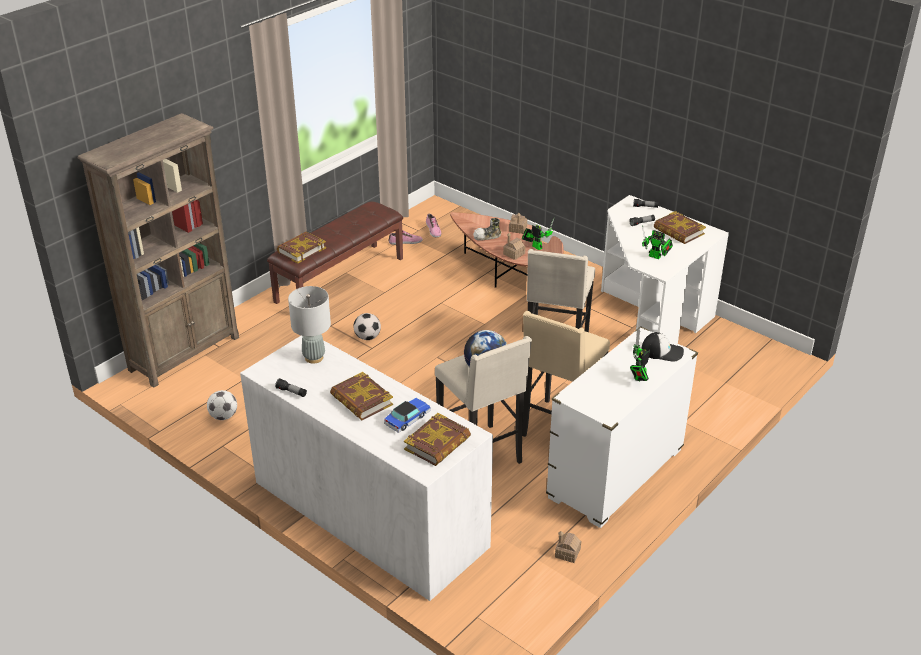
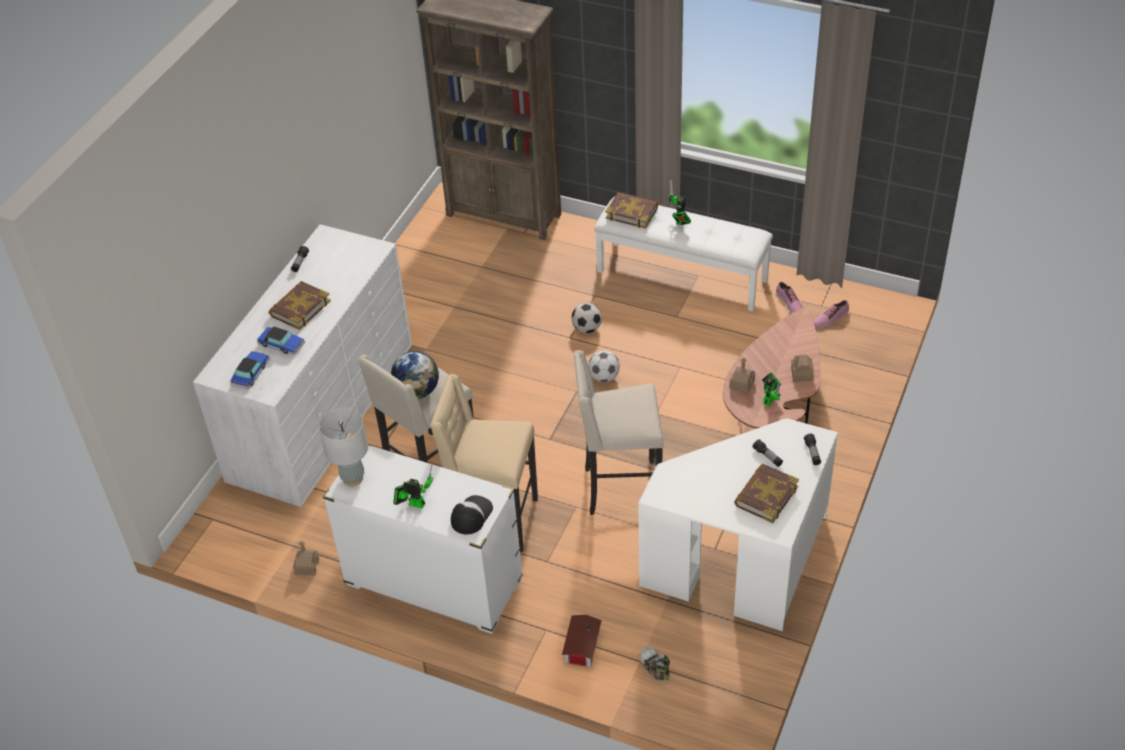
camera: 75 degrees right, 10 degrees up
(223, 416) = (422, 273): football -> football (604, 377)
(314, 358) = (355, 260): grey table lamp -> grey table lamp (352, 478)
(339, 279) = (682, 275): brown bench -> white bench
(437, 444) = (251, 373): book -> toy car
(487, 236) = (768, 351): shoe -> shoe (654, 667)
(656, 257) = (690, 484): toy robot -> toy robot (679, 222)
(662, 351) = (471, 515): cap -> cap turned 150 degrees counterclockwise
(705, 408) = (580, 647): none -> toy house

